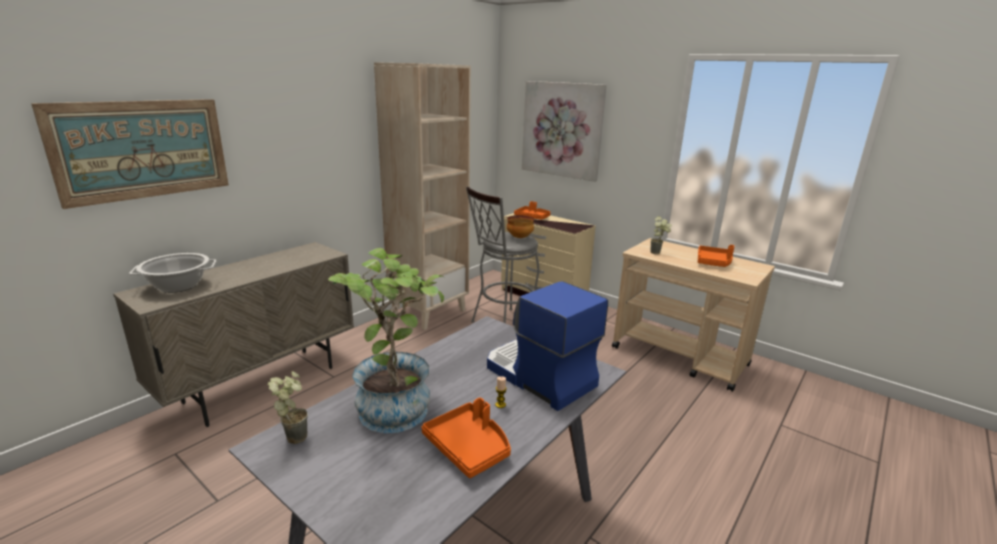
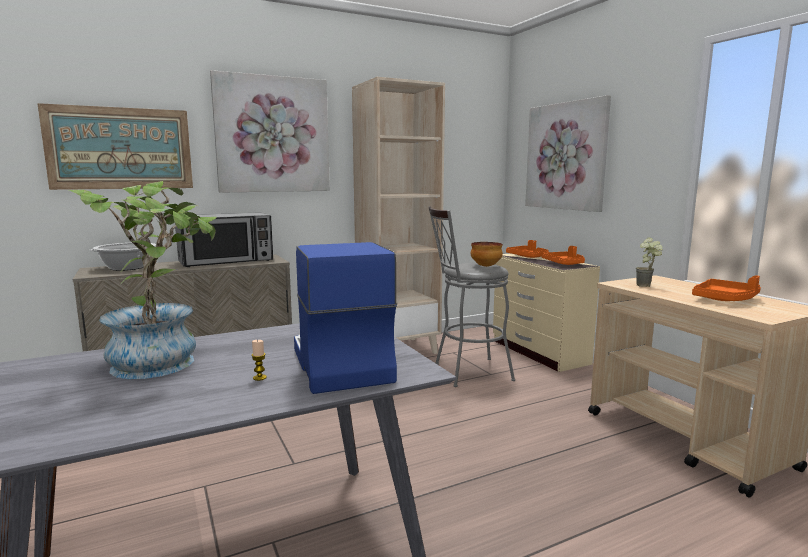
camera: 25 degrees right, 10 degrees down
(279, 260) = (227, 261): none -> microwave
(295, 435) = (47, 364): potted plant -> none
(303, 118) = (273, 135): none -> picture
(469, 447) = (170, 403): orange tray -> orange tray (564, 264)

